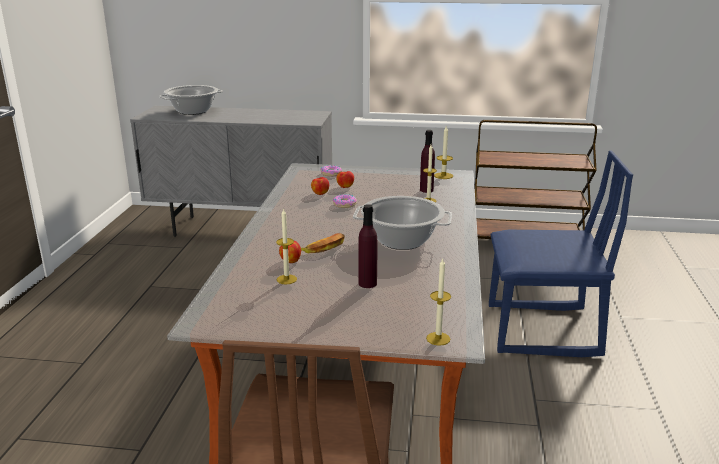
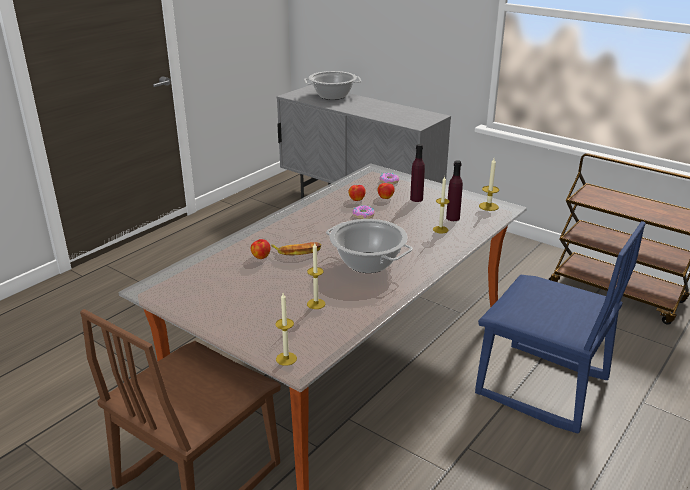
camera: 30 degrees right, 5 degrees up
(286, 279) = (240, 272): candle -> candle (316, 304)
(367, 283) = (293, 294): purple bottle -> purple bottle (416, 199)

